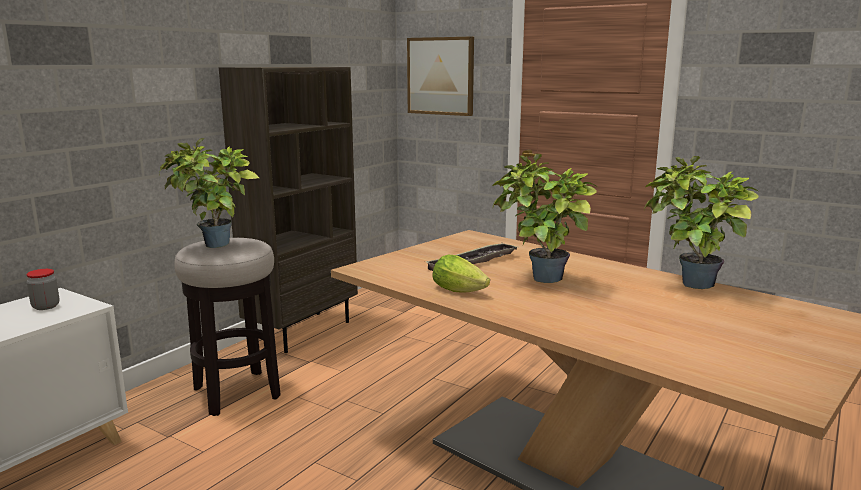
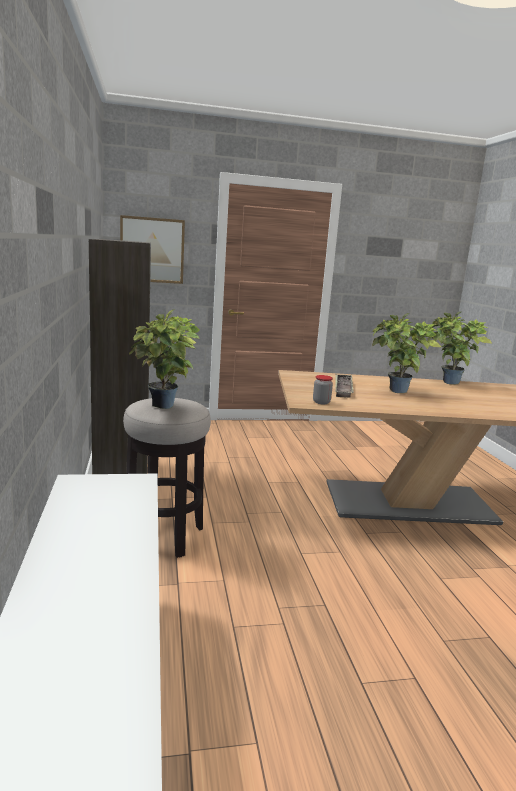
camera: 45 degrees left, 0 degrees up
(46, 306) = (102, 490): jar -> jar (321, 402)
(461, 291) = (386, 404): lettuce -> none

